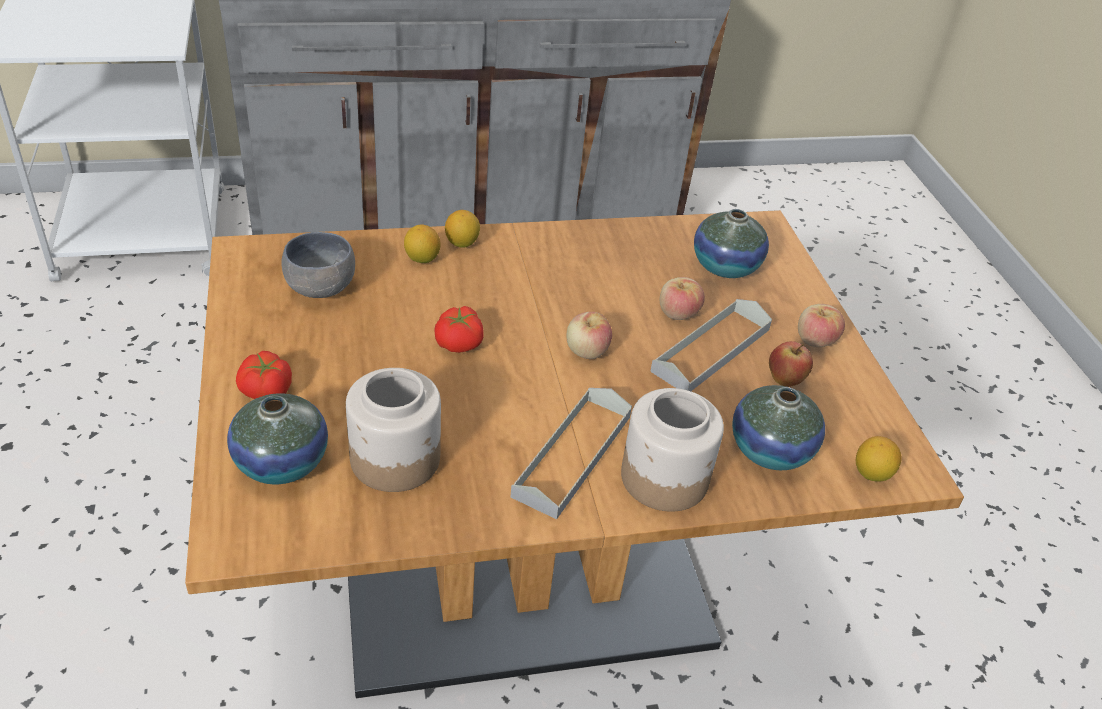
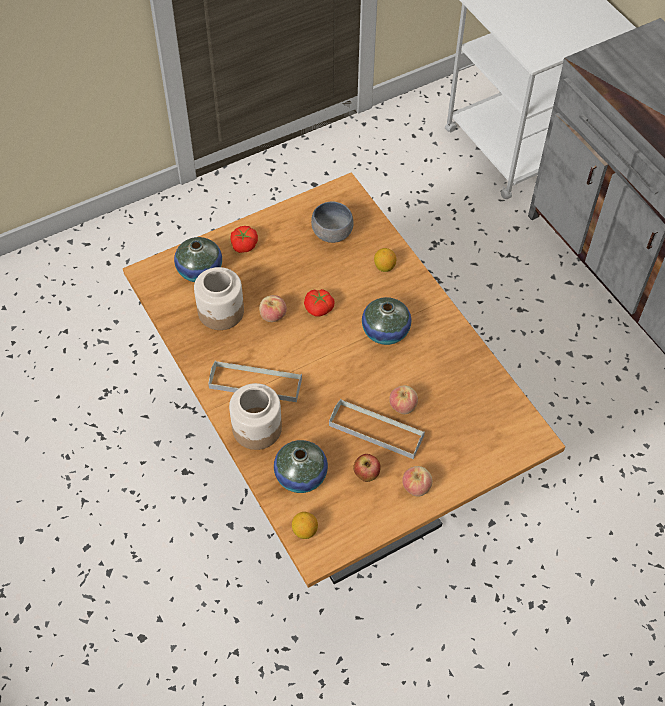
camera: 75 degrees right, 15 degrees up
(462, 243) = (411, 280): lemon -> none
(586, 351) = (342, 368): apple -> apple (273, 316)
(725, 266) = (470, 423): vase -> vase (385, 331)

